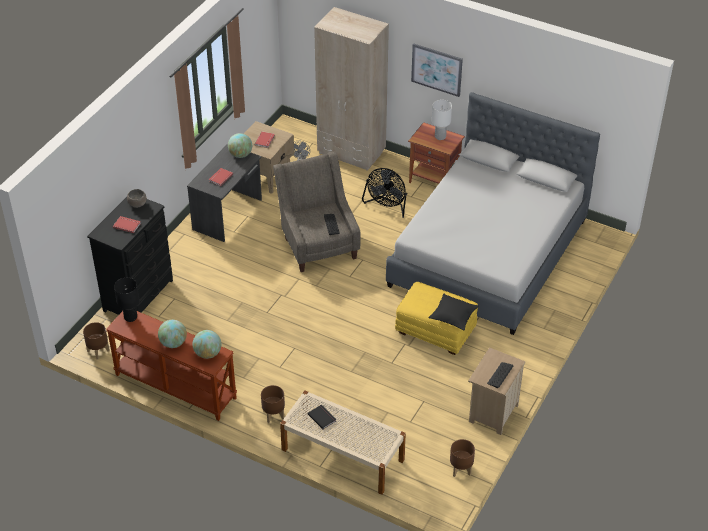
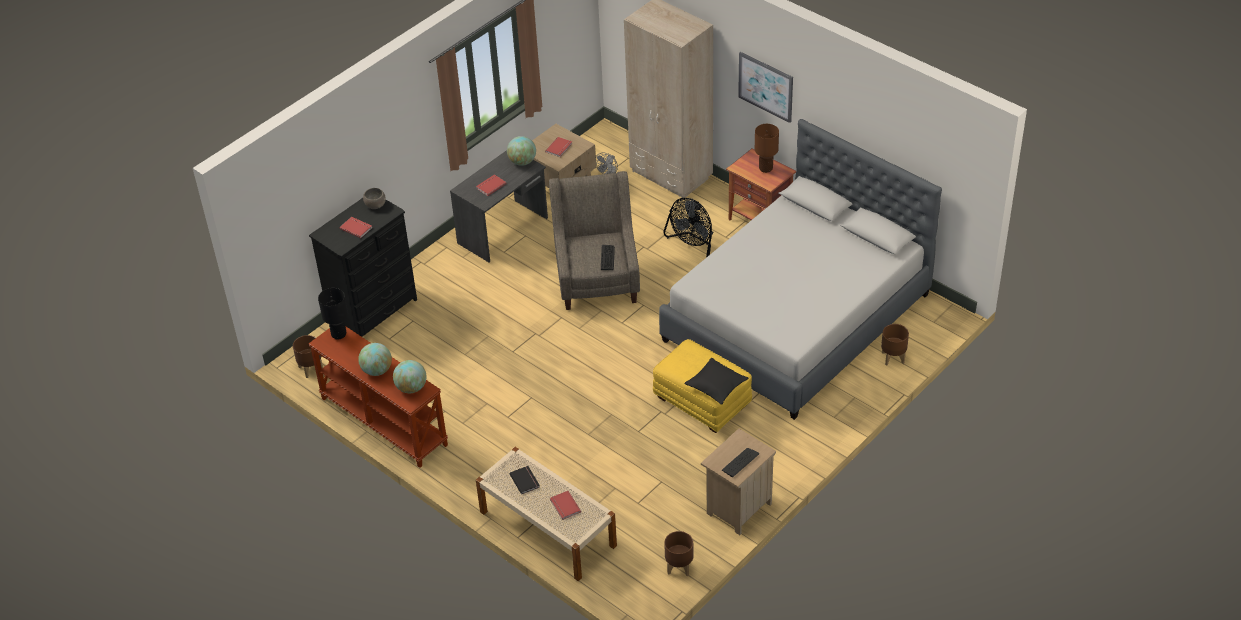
camera: 15 degrees right, 0 degrees up
(273, 414) = (483, 470): brown planter -> brown planter (892, 358)
(362, 434) = (564, 506): none -> red book
(440, 137) = (766, 169): white table lamp -> brown table lamp

